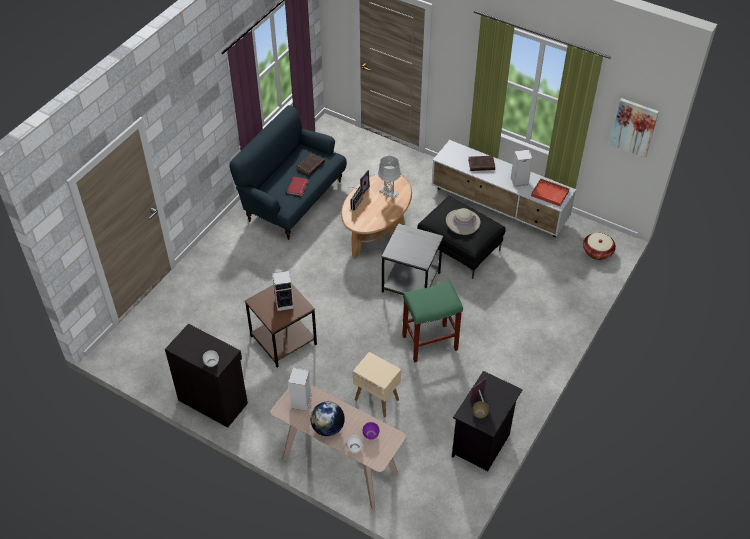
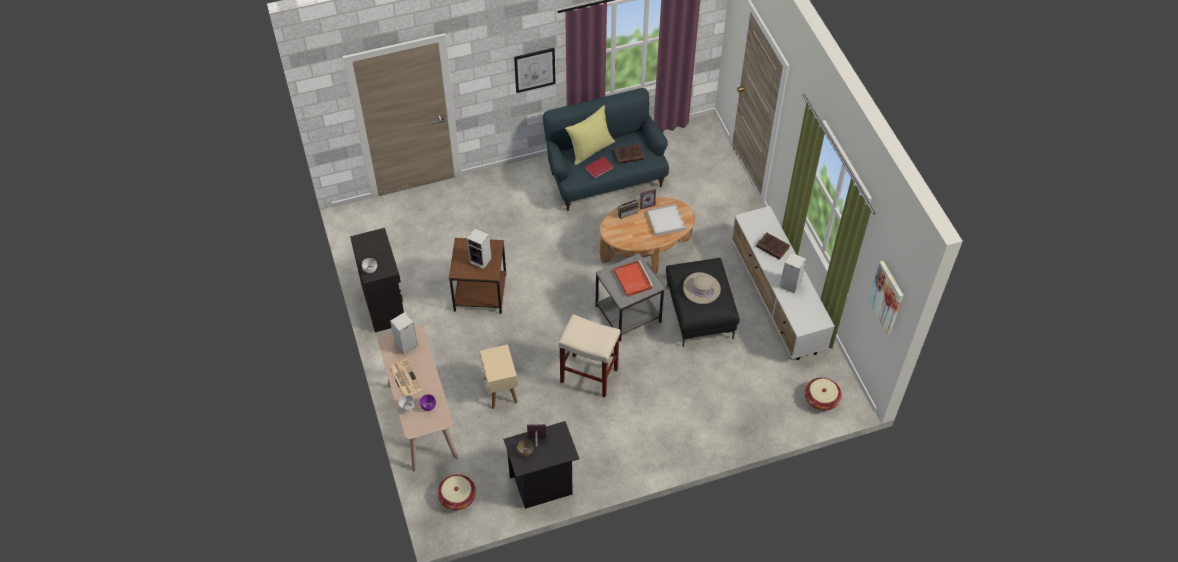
camera: 40 degrees right, 5 degrees up
(210, 125) = (534, 69): none -> picture
(277, 178) = (590, 149): none -> yellow pillow
(327, 428) = (404, 378): globe -> newspaper
(389, 192) = (665, 221): grey table lamp -> white tray
(429, 502) = (457, 497): none -> basket
(430, 342) = (590, 375): green stool -> beige stool
(549, 193) = (804, 313): red tray -> red tray (632, 279)

